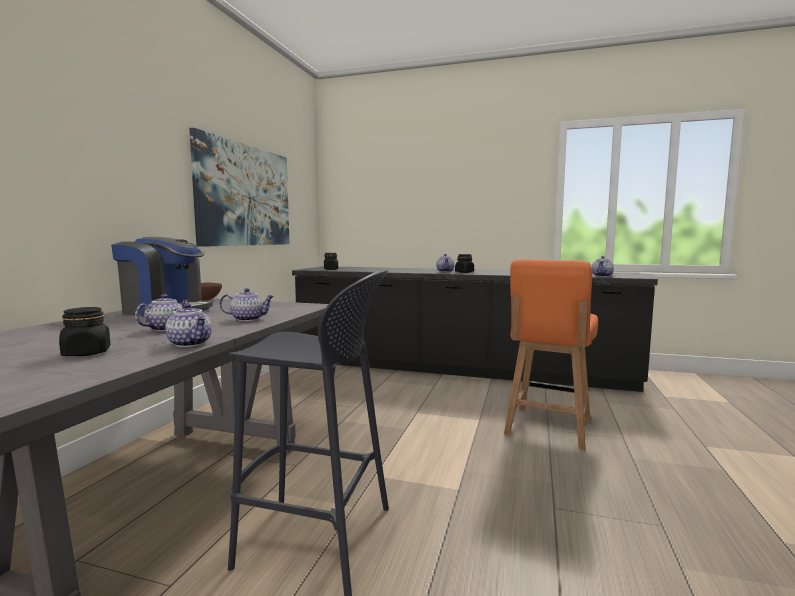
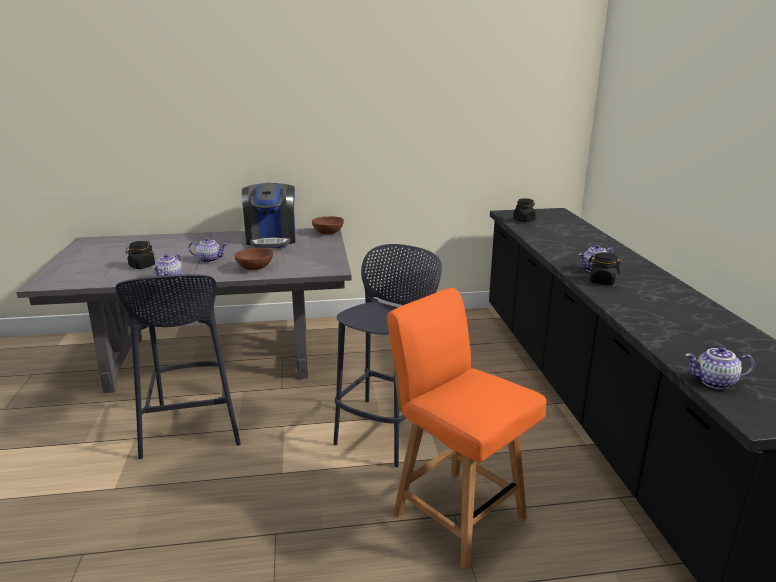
camera: 65 degrees right, 15 degrees up
(245, 195) = (428, 128): picture -> none
(248, 319) = (255, 268): teapot -> brown bowl
(428, 430) = (387, 431): none -> grey stool
(547, 428) = (457, 514): orange chair -> orange chair turned 45 degrees clockwise

